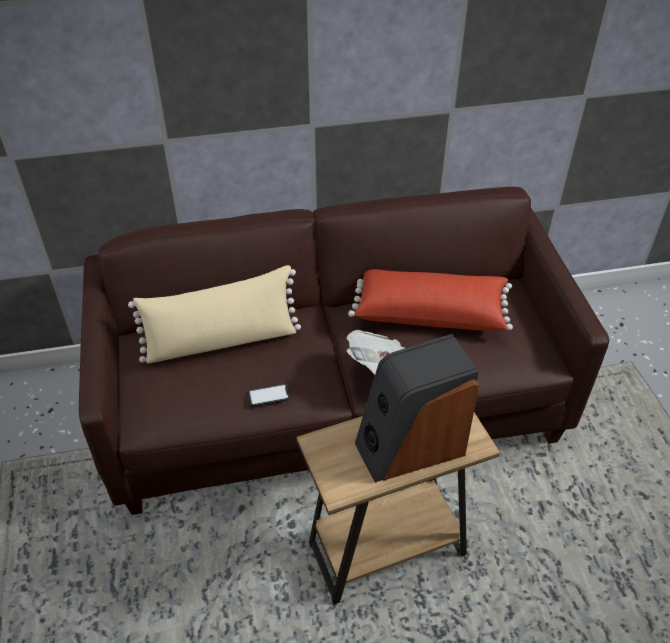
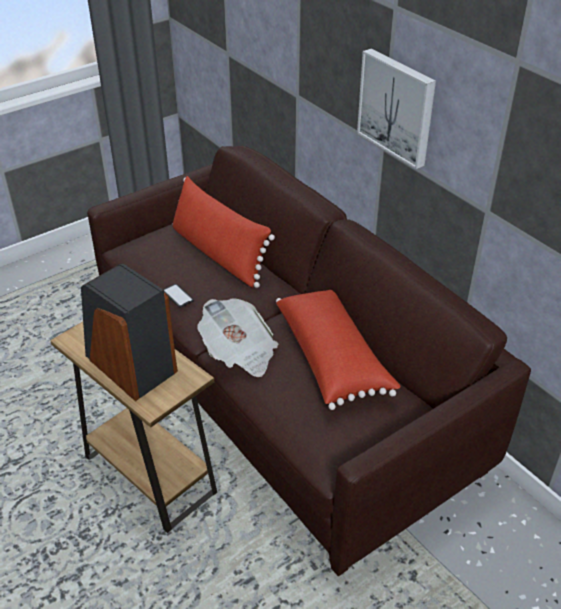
camera: 65 degrees right, 5 degrees down
(222, 341) = (218, 254): beige pillow -> red pillow
(333, 74) = (397, 107): none -> picture

